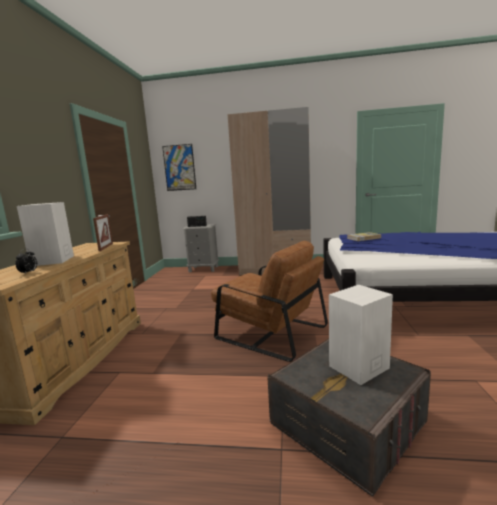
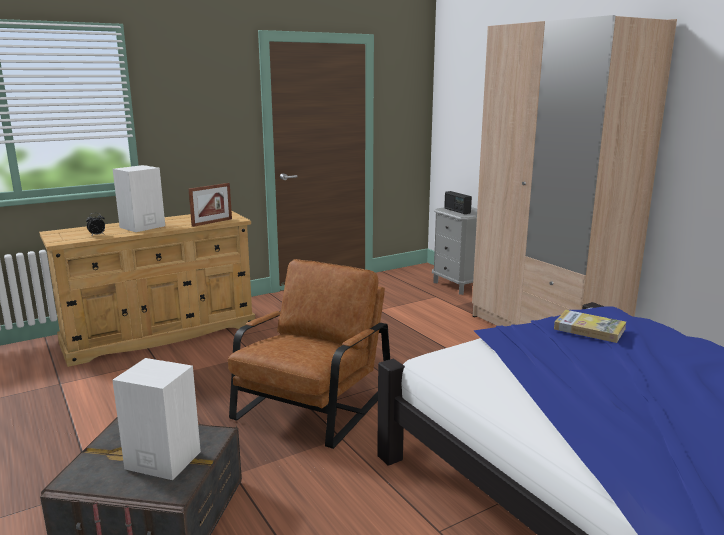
camera: 50 degrees right, 5 degrees up
(179, 167) = (463, 104): picture -> none
(269, 332) = (313, 404): brown armchair -> brown armchair turned 150 degrees counterclockwise

